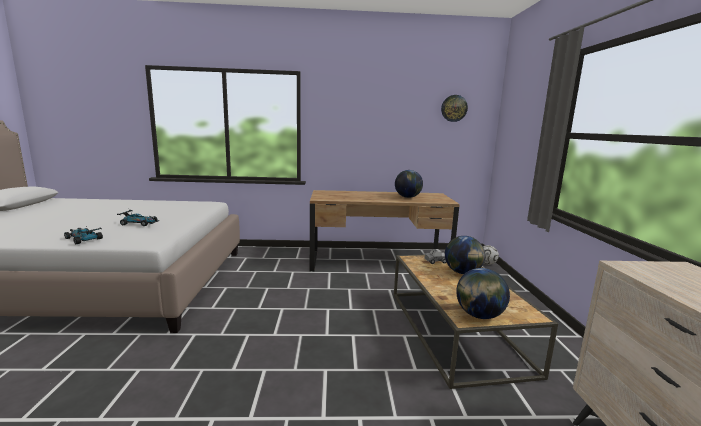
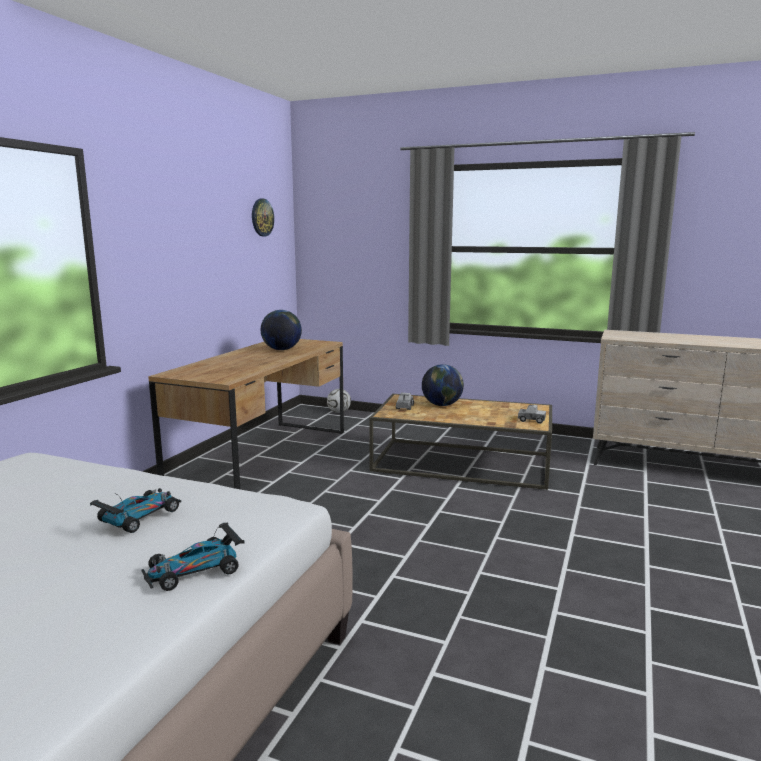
camera: 65 degrees left, 0 degrees up
(479, 315) = (531, 420): globe -> toy truck

